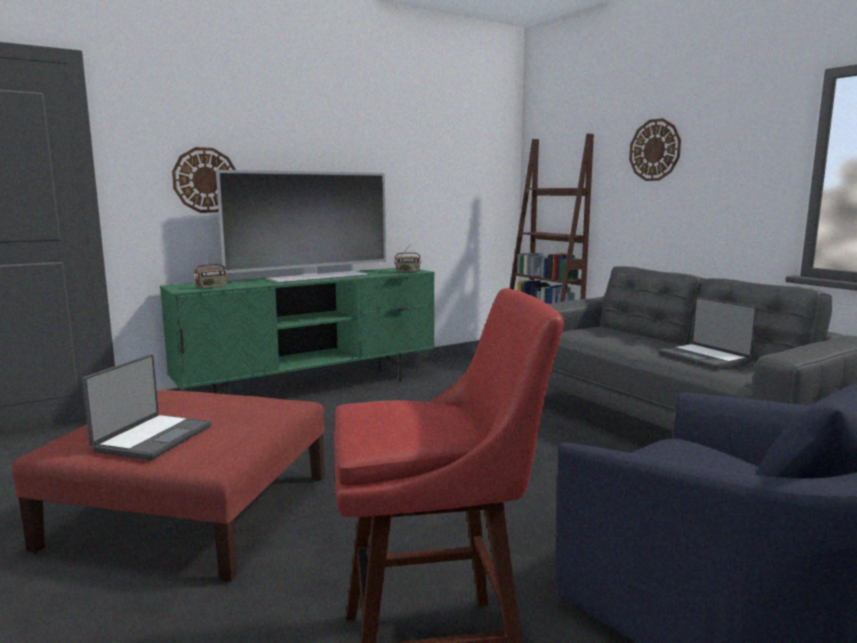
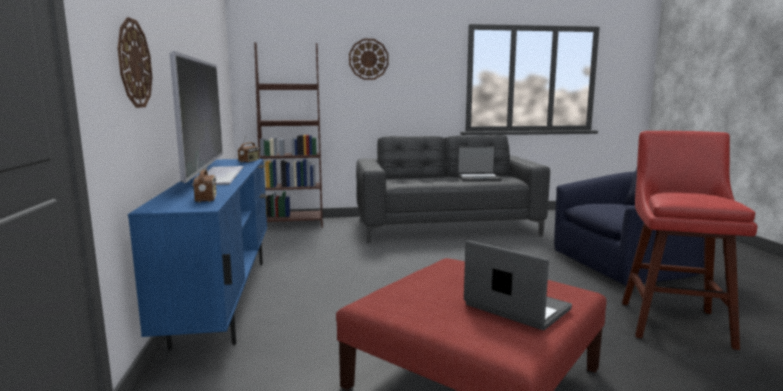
camera: 65 degrees left, 0 degrees up
(313, 389) = (224, 298): green tv stand -> blue tv stand

